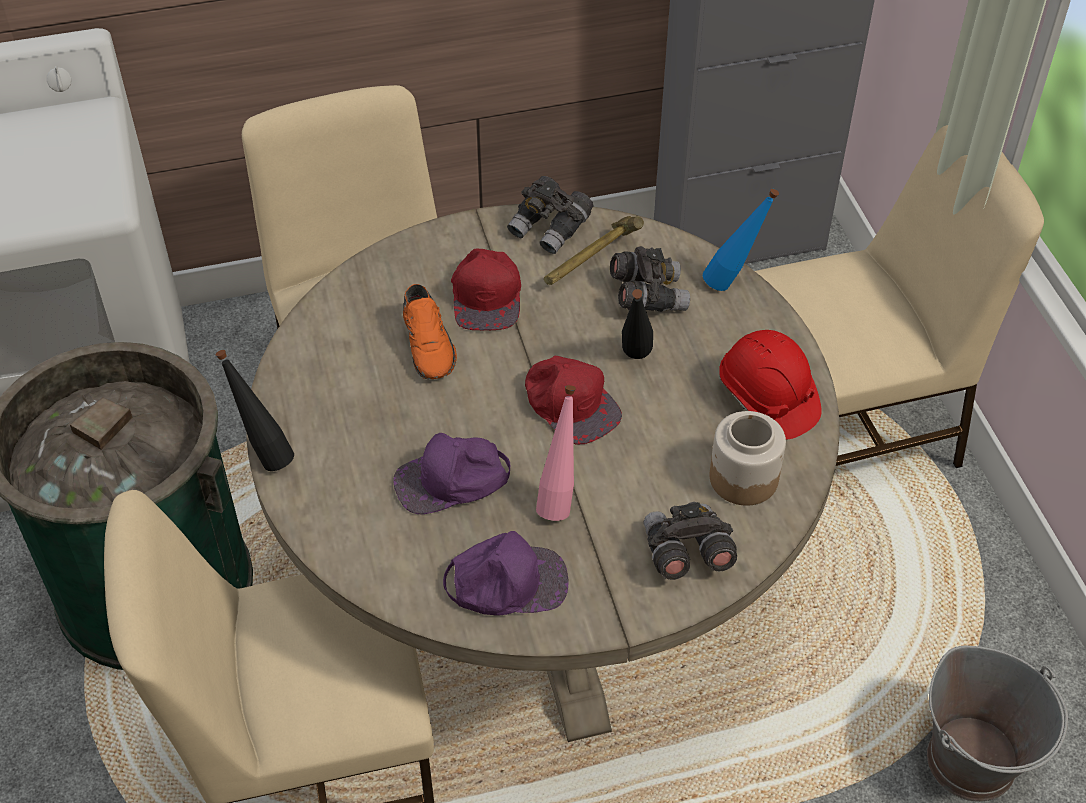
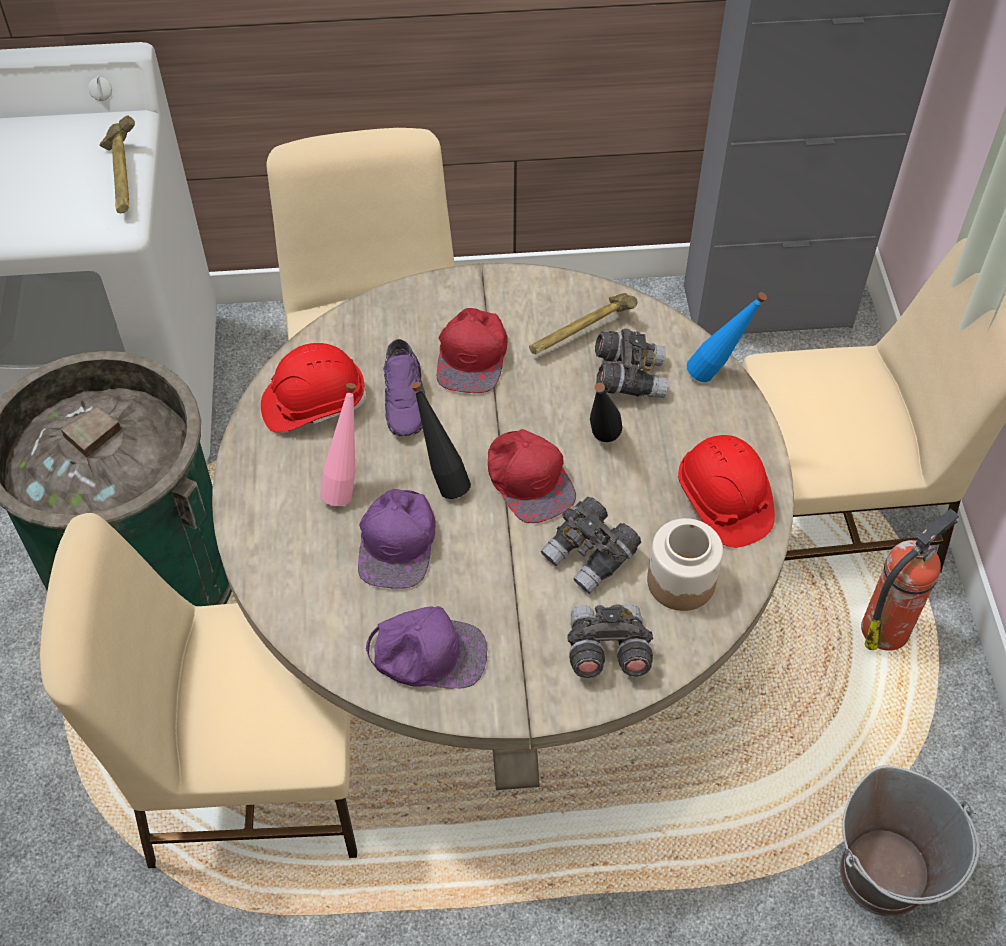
camera: 10 degrees right, 5 degrees up
(100, 165) = (123, 181): none -> hammer
(264, 455) = (227, 489): black bottle -> black bottle (442, 480)
(335, 361) = (313, 403): none -> red hard hat
(430, 344) = (406, 399): orange shoe -> purple shoe
(452, 481) = (398, 542): purple cap -> purple cap turned 75 degrees counterclockwise
(550, 228) = (549, 294): grey binoculars -> grey binoculars (590, 556)
(559, 499) = (496, 576): pink bottle -> pink bottle (346, 486)
(922, 527) = (887, 628): none -> fire extinguisher

